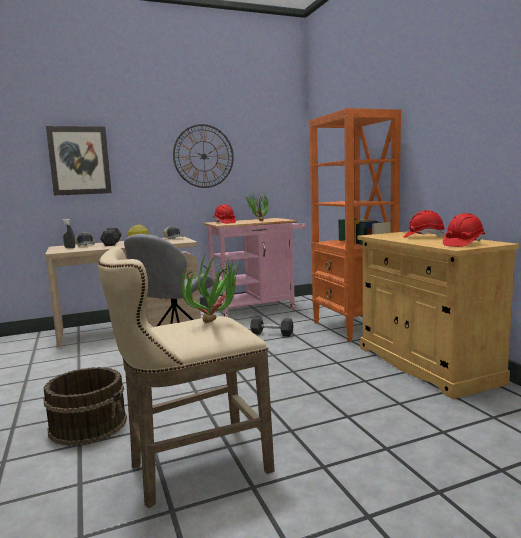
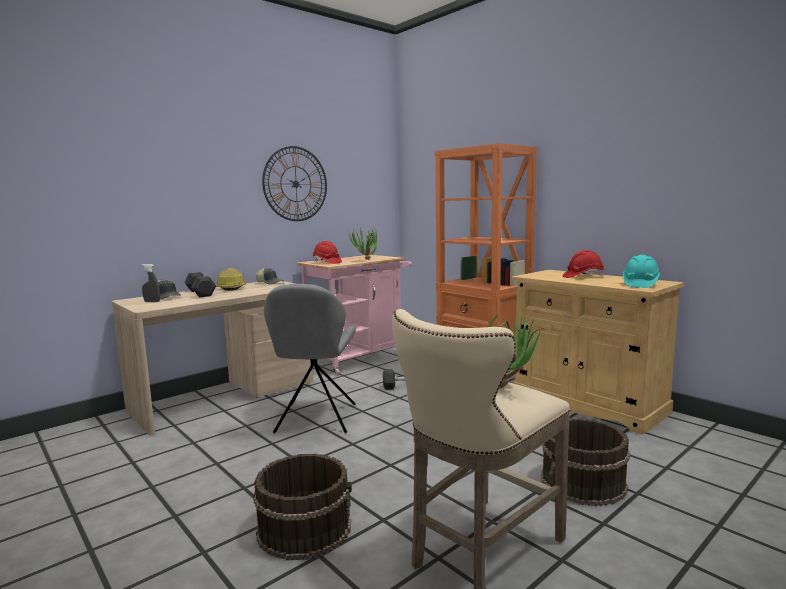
camera: 20 degrees left, 0 degrees up
(79, 160) = (150, 187): picture -> none
(343, 431) = (583, 483): none -> brown bucket
(463, 244) = (640, 284): red hard hat -> turquoise hard hat

